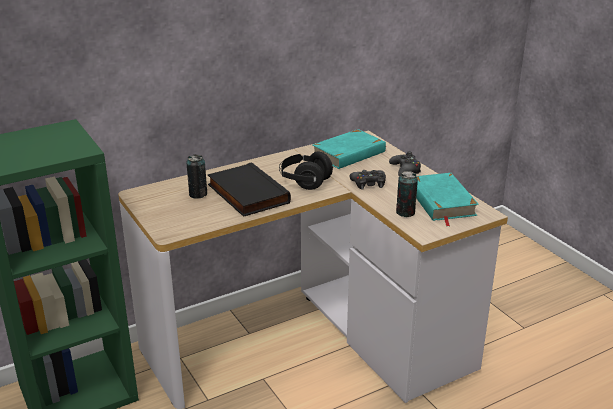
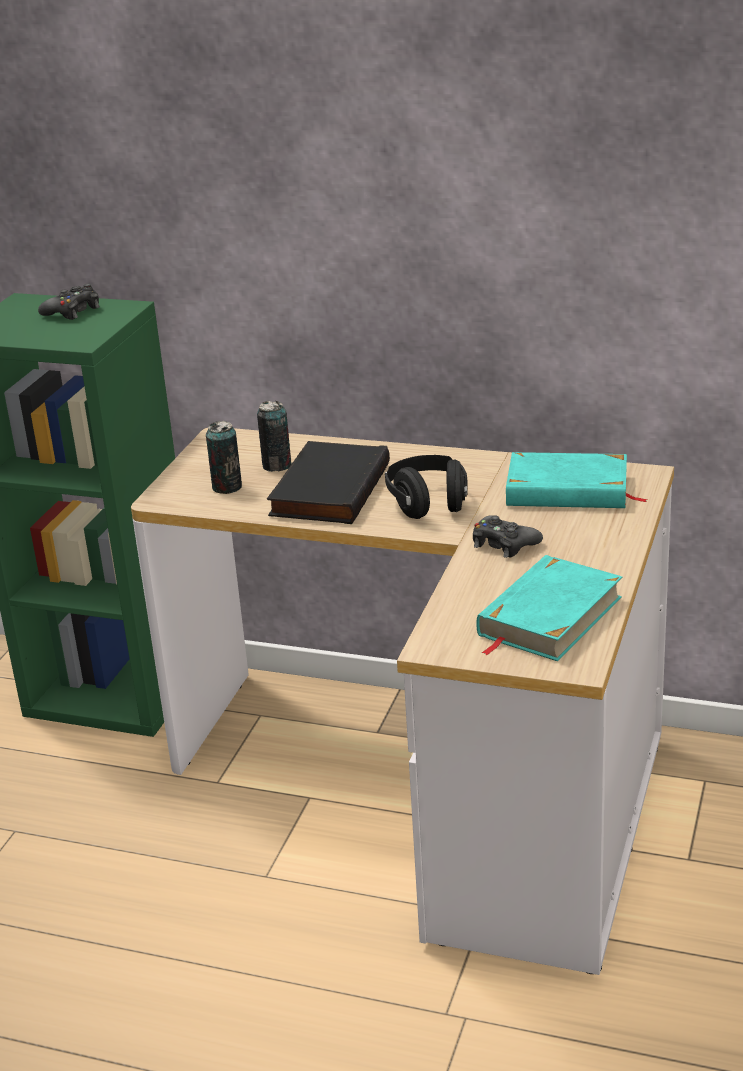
camera: 50 degrees right, 0 degrees up
(405, 170) = (598, 548): black game controller -> black game controller (73, 311)
(405, 212) = (467, 606): can -> can (227, 487)

